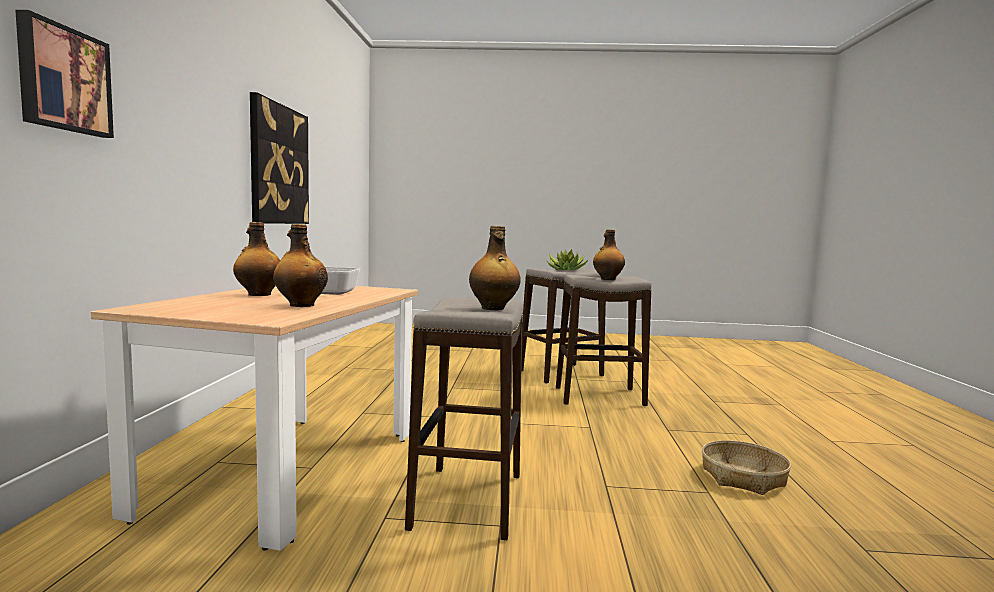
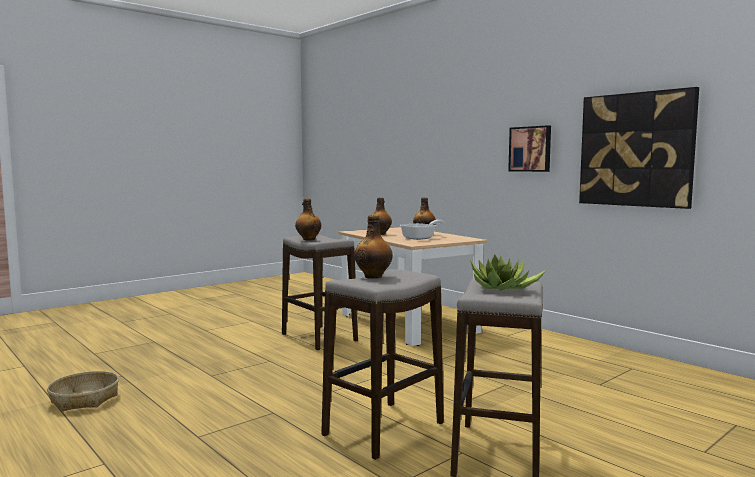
camera: 135 degrees right, 0 degrees up
(63, 79) = (447, 140): picture -> picture (530, 149)
(742, 477) = (192, 391): basket -> basket (85, 399)

